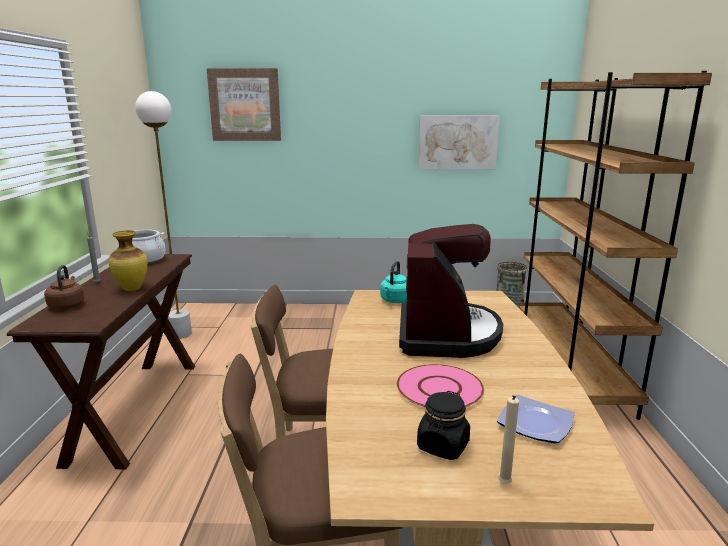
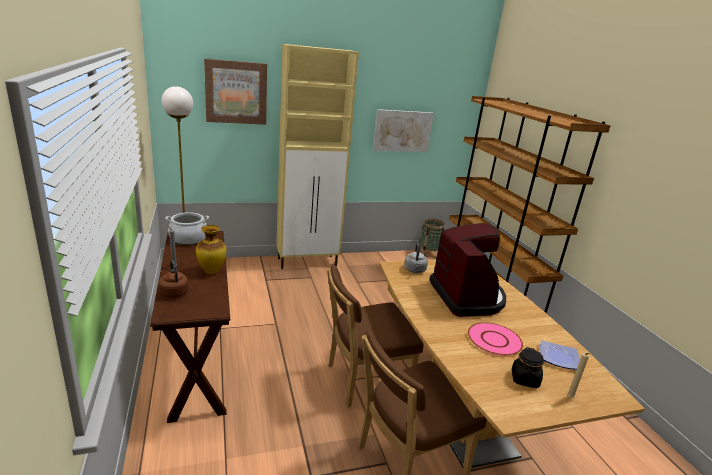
camera: 20 degrees left, 5 degrees up
(338, 312) = (308, 262): none -> beige cabinet
(395, 301) = (415, 270): turquoise kettle -> grey kettle

